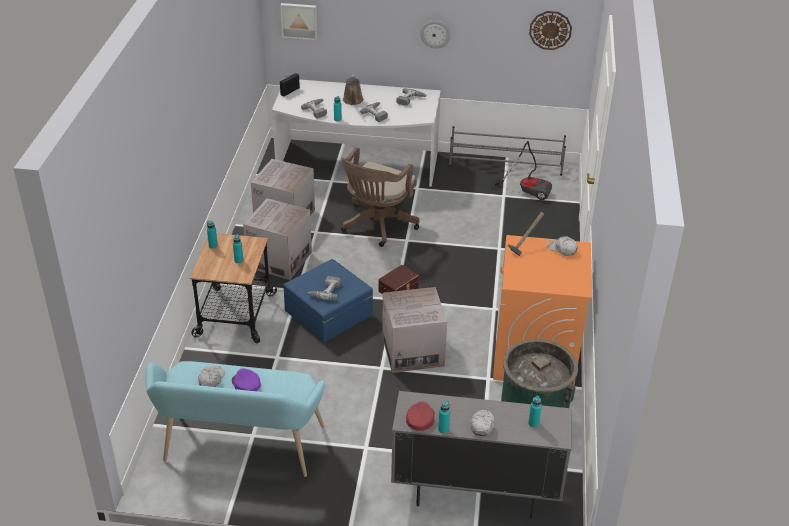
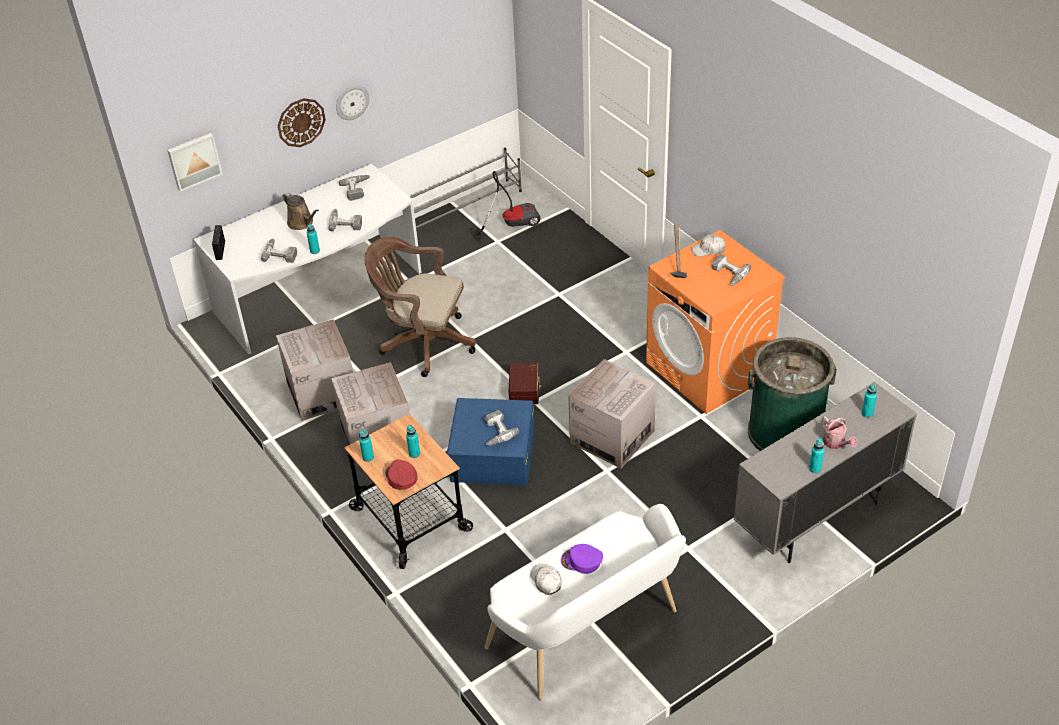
camera: 40 degrees left, 5 degrees up
(240, 448) = (589, 634): turquoise bench -> white bench
(377, 225) = (423, 342): brown office chair -> brown office chair turned 120 degrees clockwise
(420, 418) = (787, 474): red cap -> red cap (401, 477)
(482, 425) = (836, 443): white cap -> watering can
(550, 30) = (467, 41): wall clock -> wall clock (301, 122)
(552, 271) = (727, 274): none -> power drill

